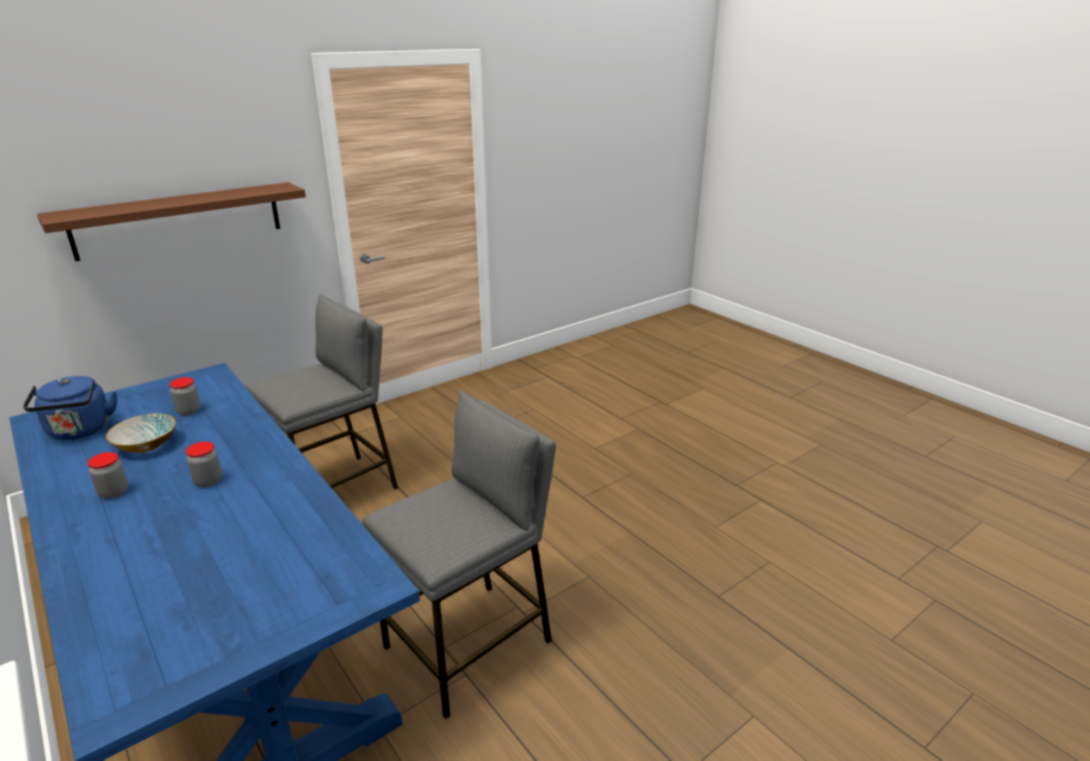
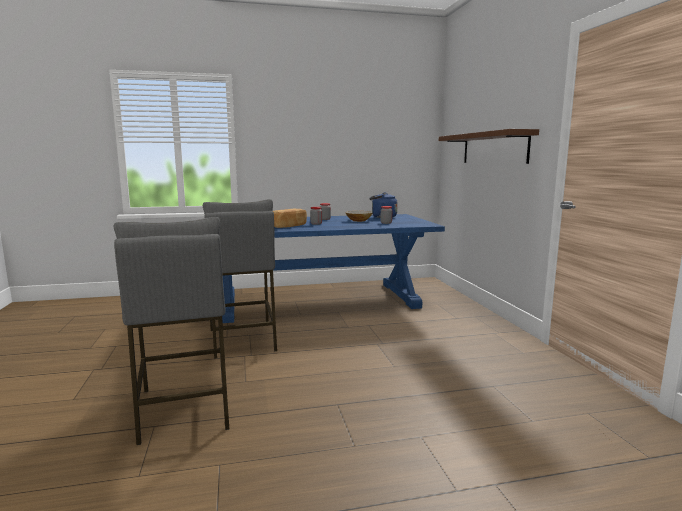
camera: 115 degrees right, 15 degrees down
(250, 504) = (290, 226): none -> bread
(335, 491) = (416, 325): grey stool -> grey stool (184, 408)

